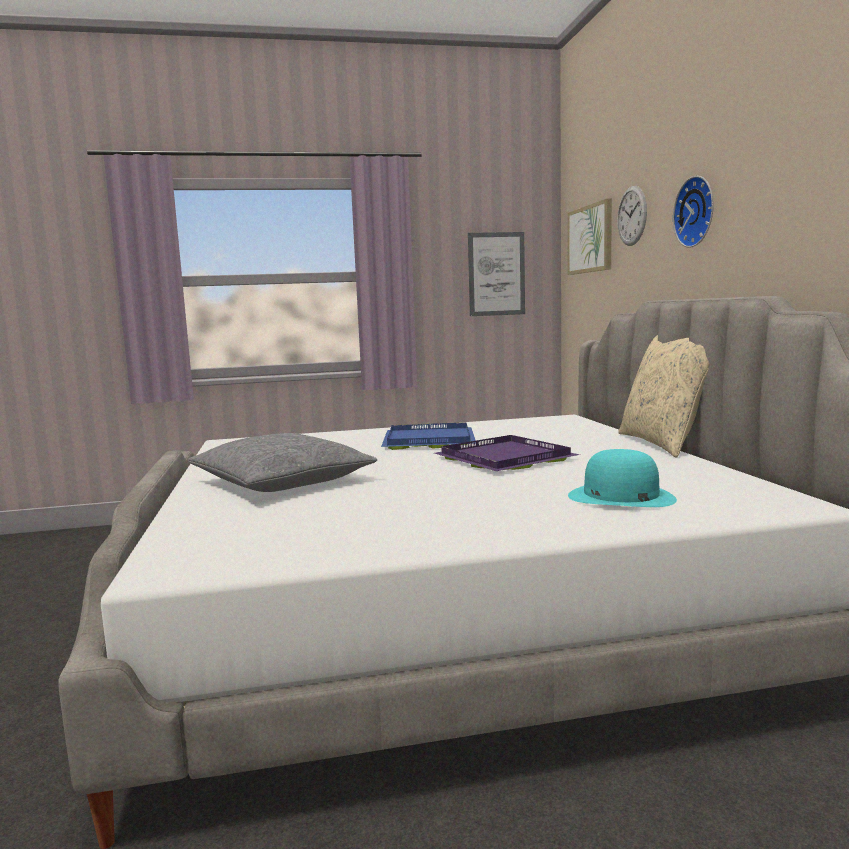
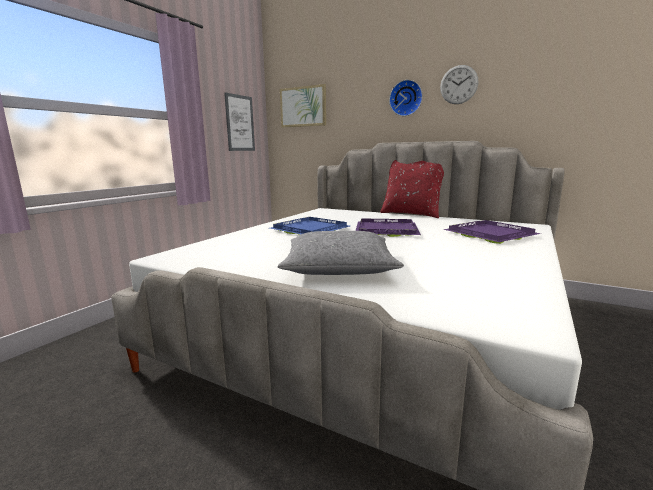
camera: 50 degrees left, 5 degrees up
(620, 497) = (490, 234): turquoise hat -> purple tray
(632, 216) = (347, 96): wall clock -> wall clock (458, 84)
(665, 444) = (411, 214): beige pillow -> red pillow

